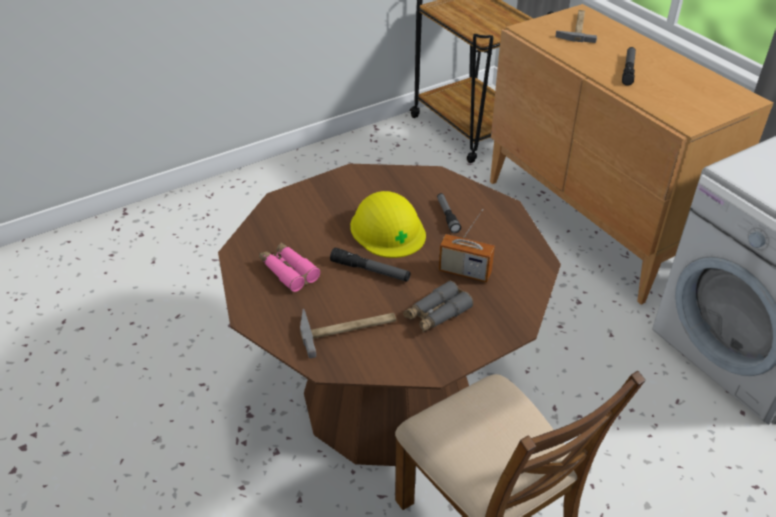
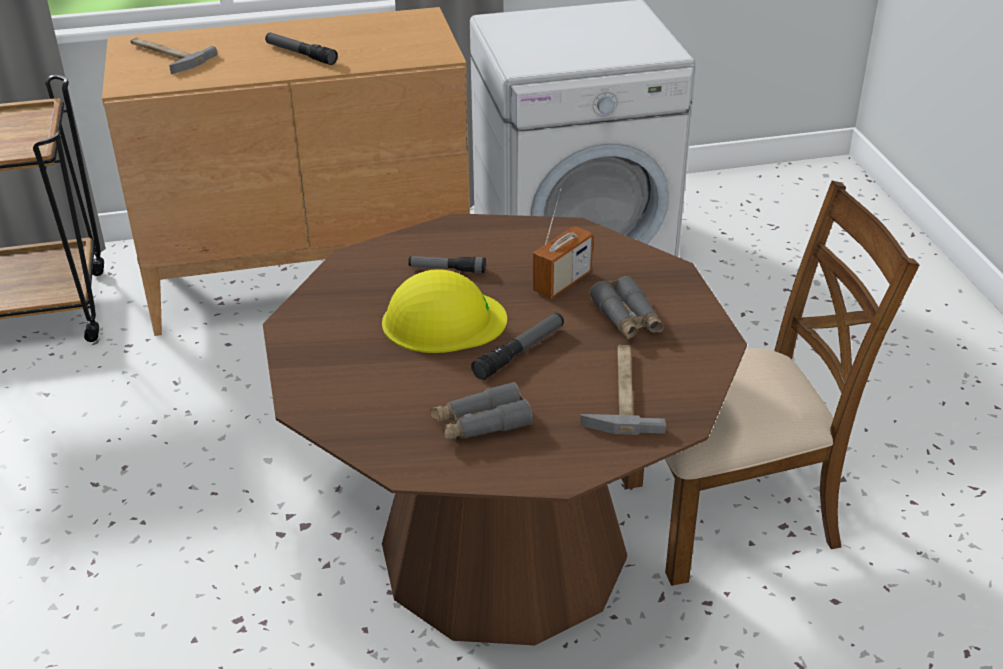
camera: 70 degrees left, 5 degrees down
(288, 271) = (480, 424): pink binoculars -> grey binoculars

